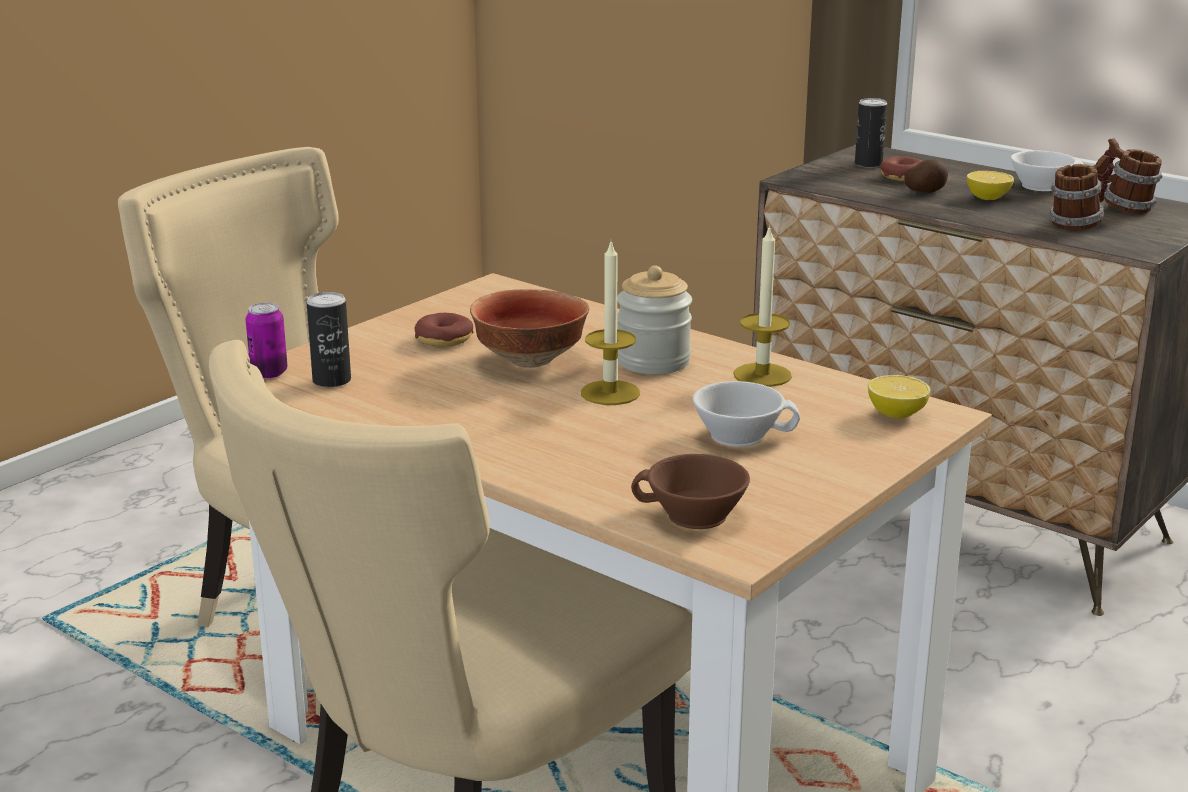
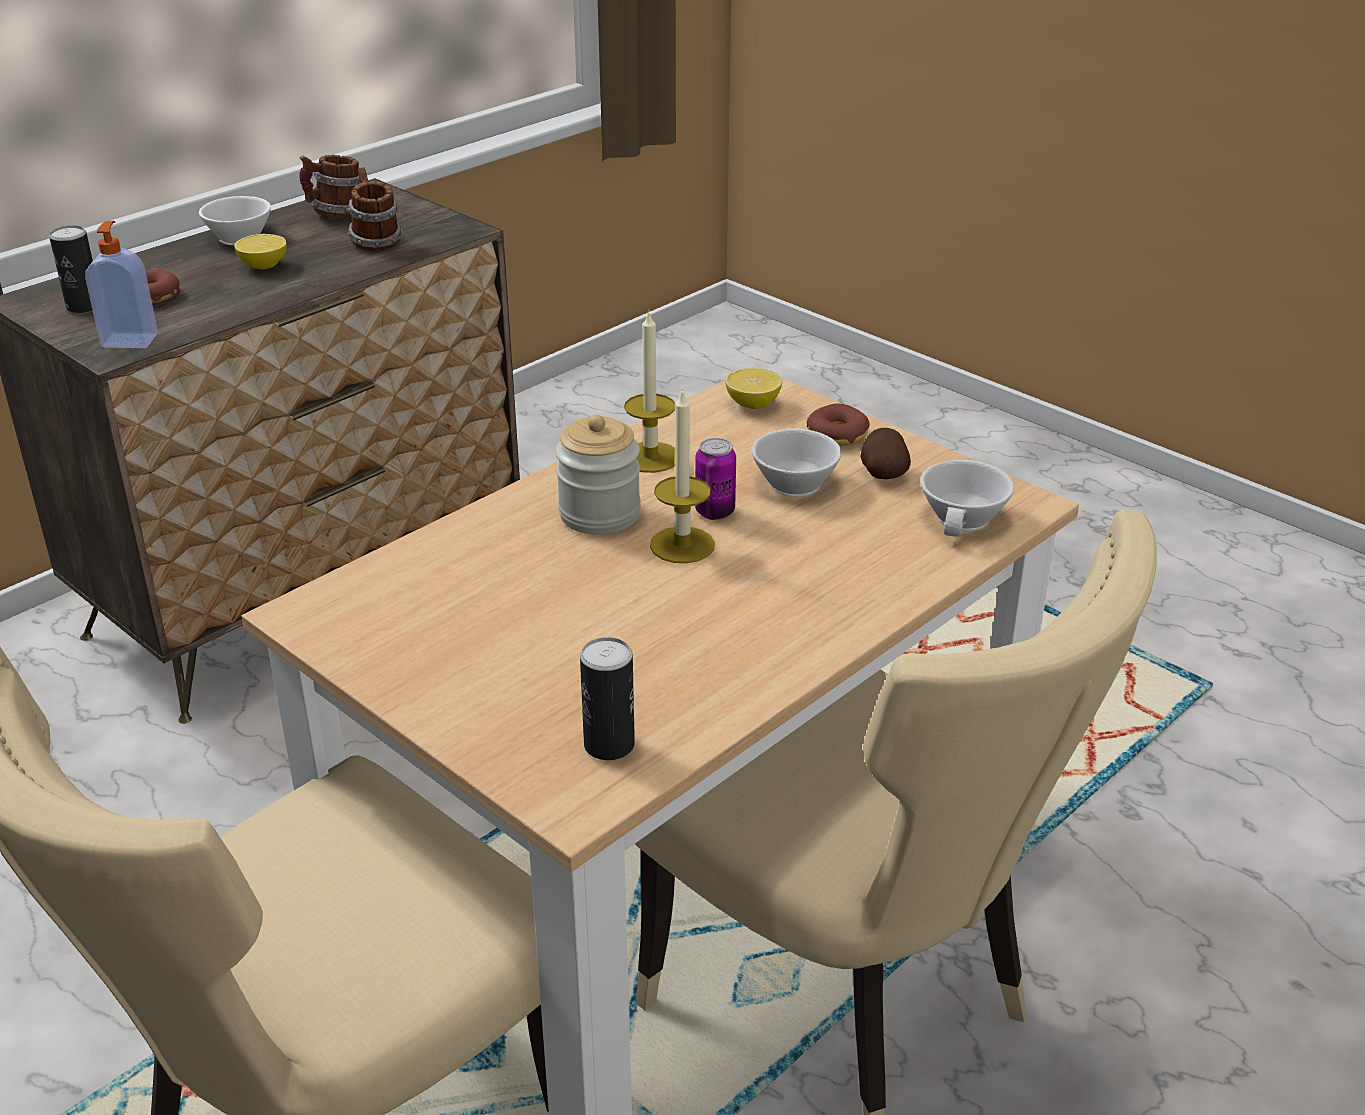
camera: 85 degrees left, 10 degrees up
(269, 373) = (570, 803): can -> can (715, 512)
(444, 339) = (489, 655): donut -> donut (837, 435)
(529, 359) = (572, 593): bowl -> none
(692, 516) = (966, 519): brown cup -> white cup
(820, 180) = (130, 340): none -> soap dispenser
(925, 192) = (220, 291): potato -> potato (882, 473)

